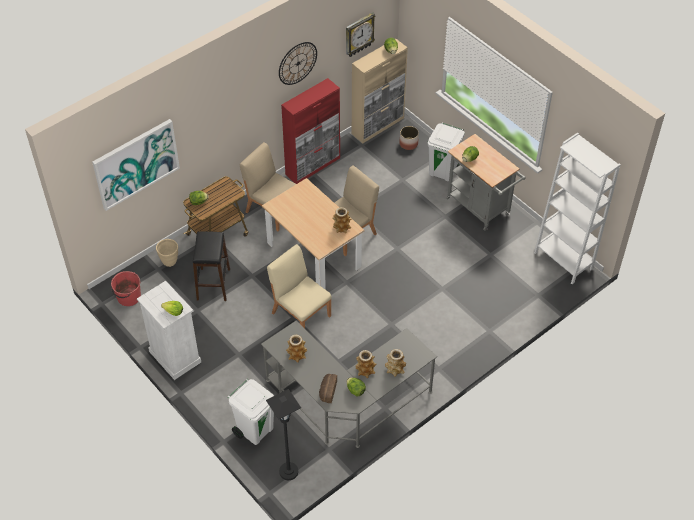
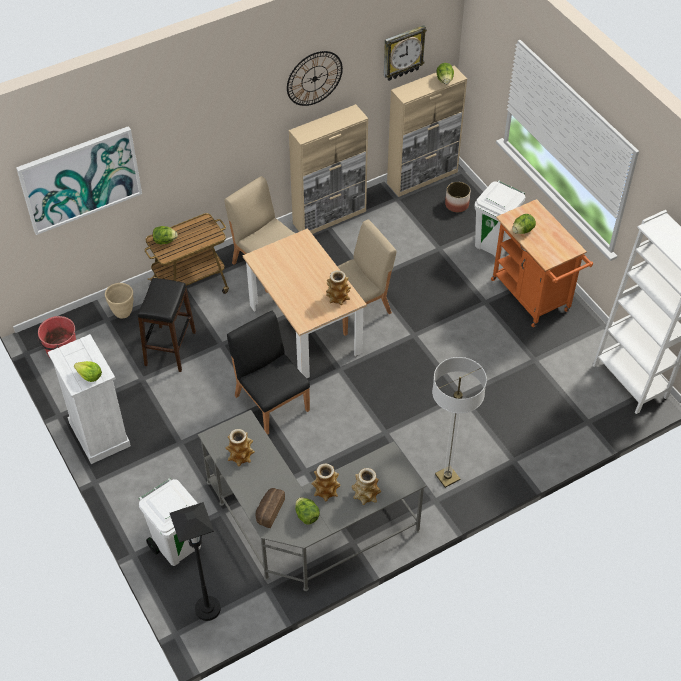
camera: 10 degrees right, 0 degrees up
(301, 314) = (271, 402): beige chair -> black chair
(313, 166) = (330, 217): red cabinet -> beige cabinet
(444, 350) = (447, 477): none -> floor lamp
(481, 208) = (533, 298): grey cart -> orange cart

